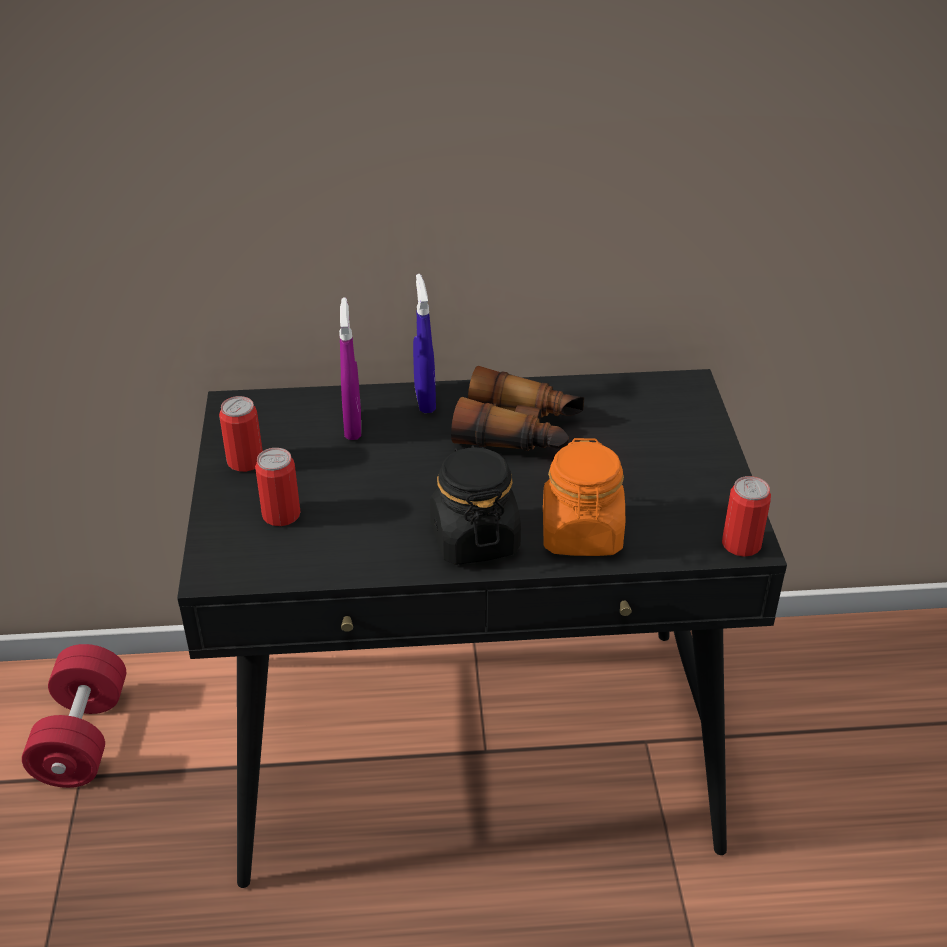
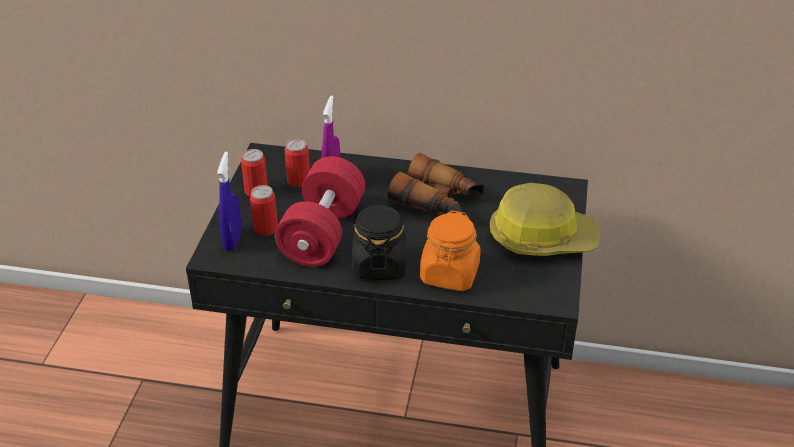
camera: 15 degrees right, 0 degrees up
(83, 737) = (151, 355): red dumbbell -> red dumbbell (322, 233)
(425, 400) = (385, 170): blue spray bottle -> blue spray bottle (233, 239)
(685, 458) = (541, 237): none -> hard hat
(741, 544) = (552, 300): can -> can (298, 181)

